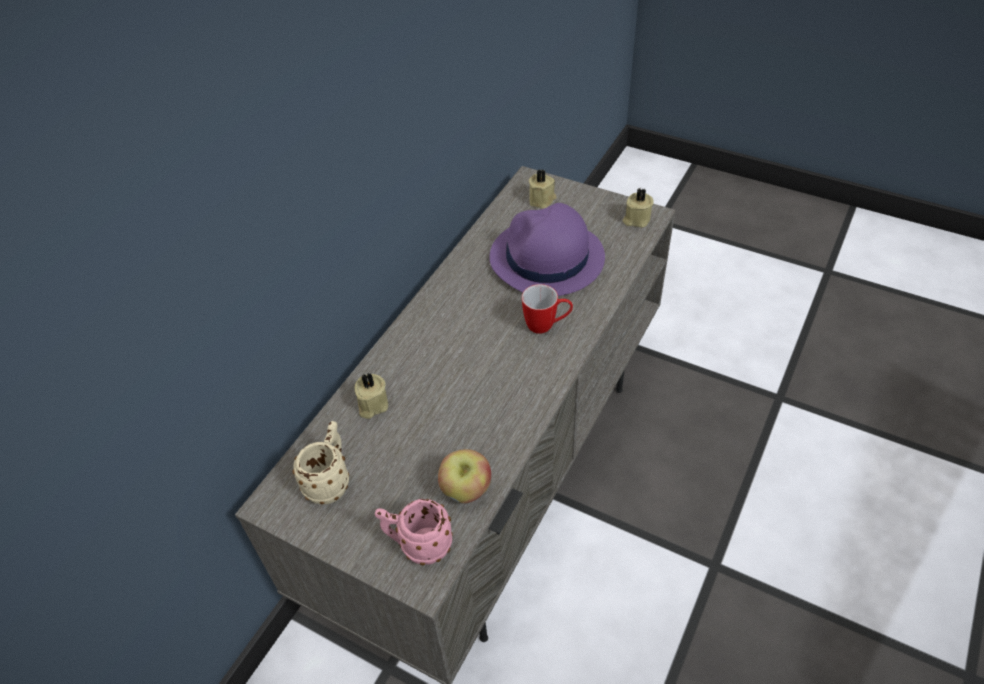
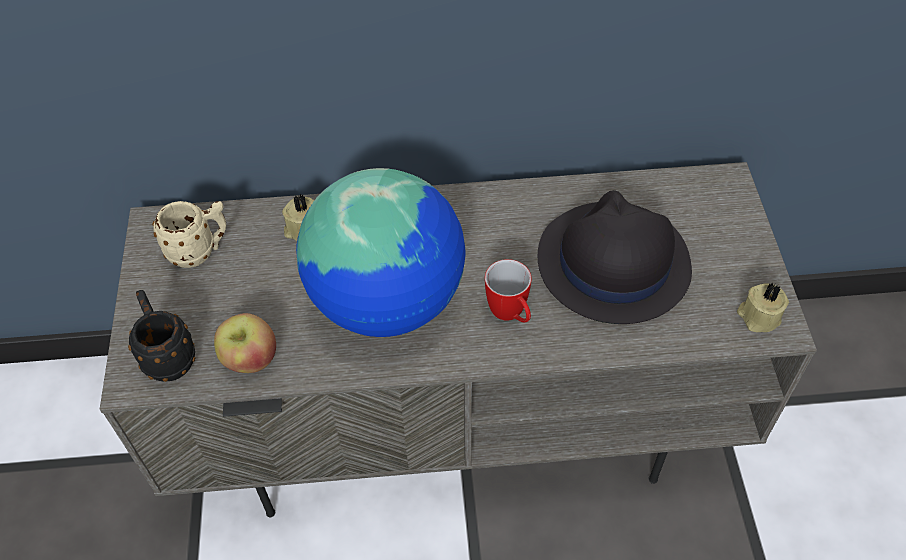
camera: 55 degrees right, 5 degrees up
(418, 545) = (168, 356): pink mug -> black mug
(482, 384) = (388, 302): none -> globe
(542, 200) = (705, 210): beige candle -> none
(546, 259) = (612, 263): purple hat -> black hat

